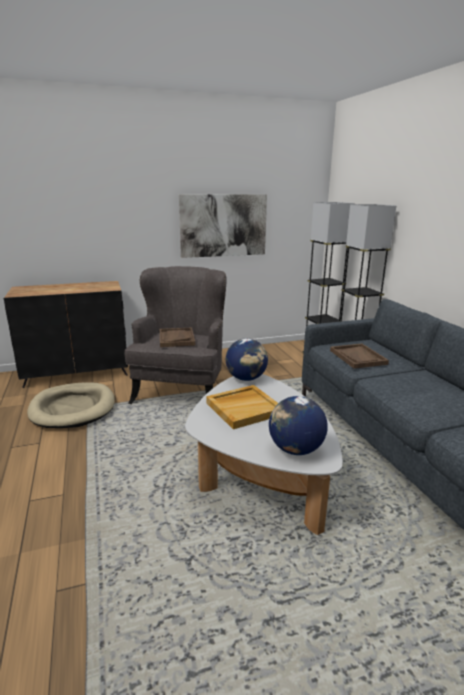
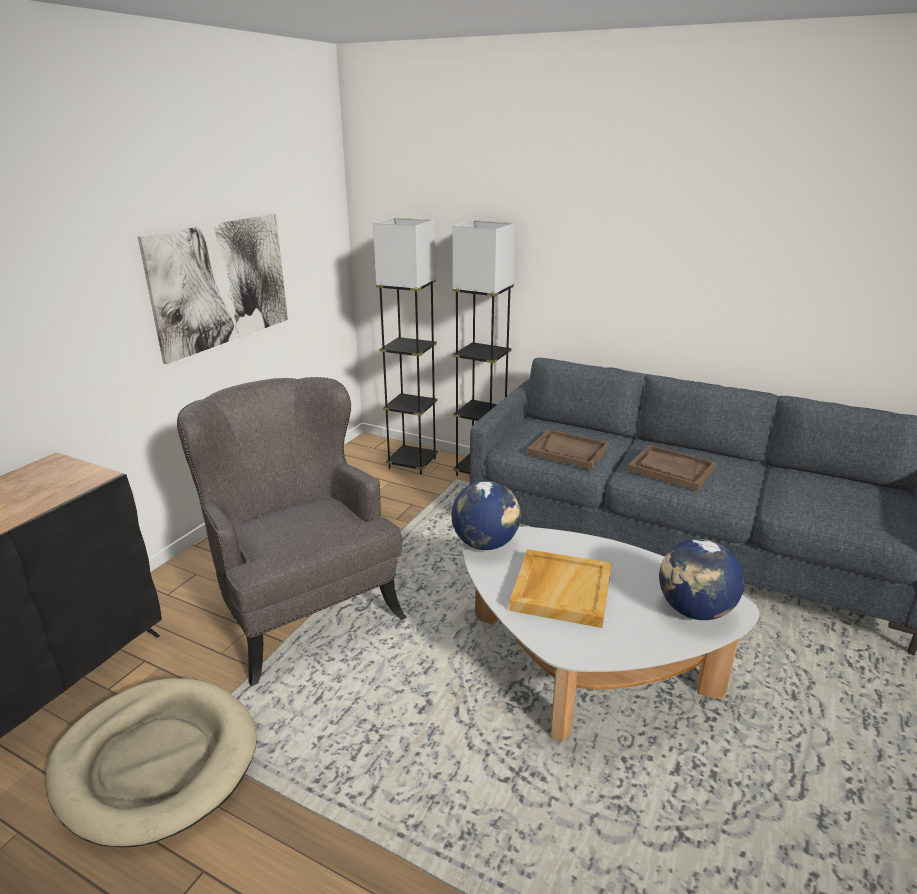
camera: 45 degrees left, 5 degrees up
(176, 338) = (303, 526): brown tray -> brown tray (671, 469)

